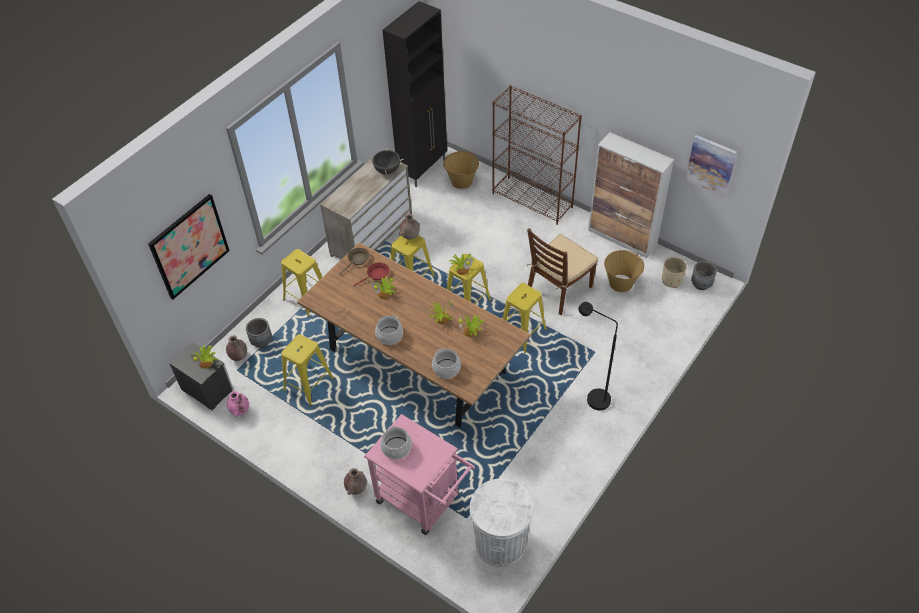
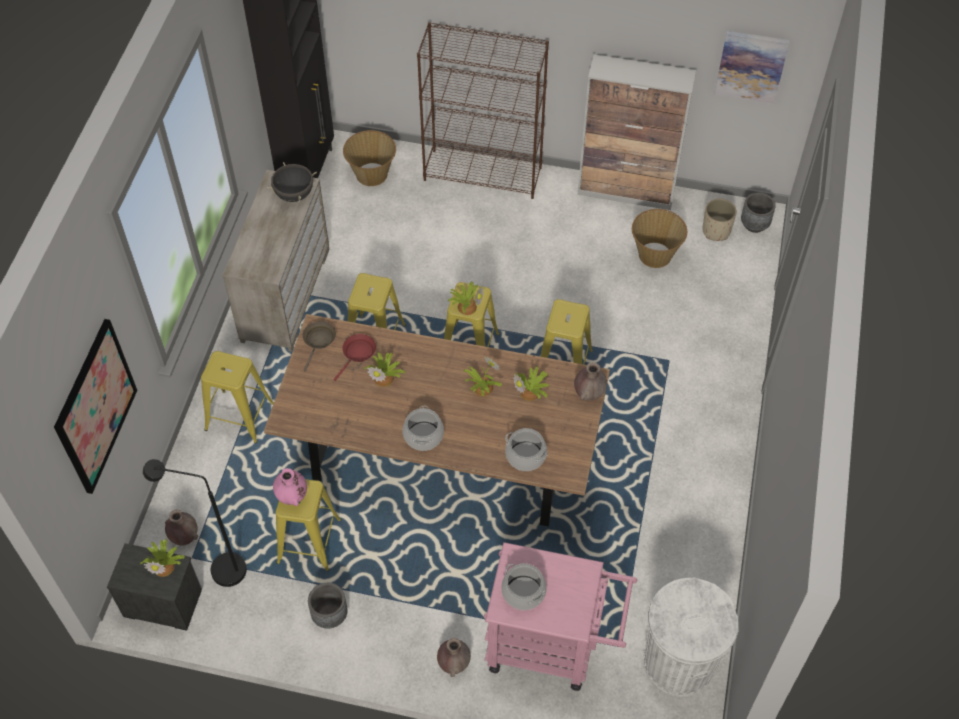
camera: 25 degrees left, 5 degrees up
(240, 411) = (230, 616): pink vase -> pink vase (292, 497)
(261, 341) = (206, 502): grey planter -> grey planter (330, 615)
(410, 236) = (369, 281): brown vase -> brown vase (589, 393)
(559, 289) = (580, 289): brown chair -> none
(592, 397) = (696, 423): black floor lamp -> black floor lamp (219, 569)

